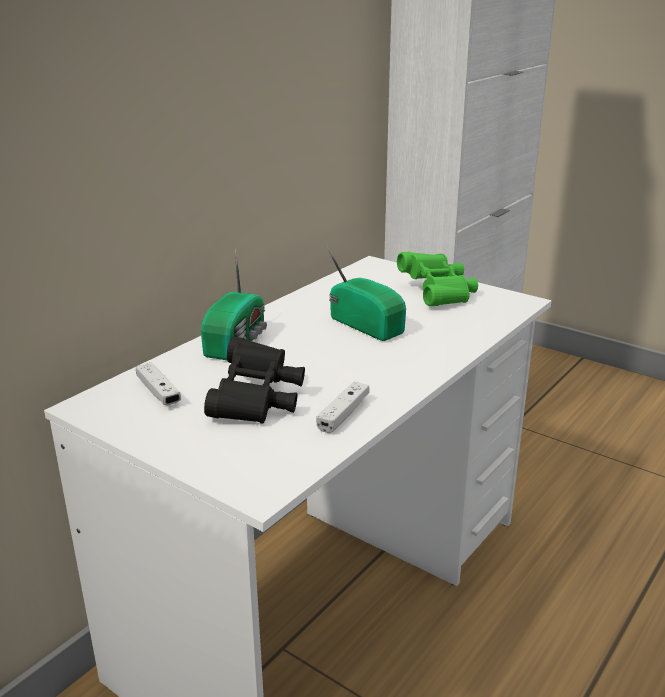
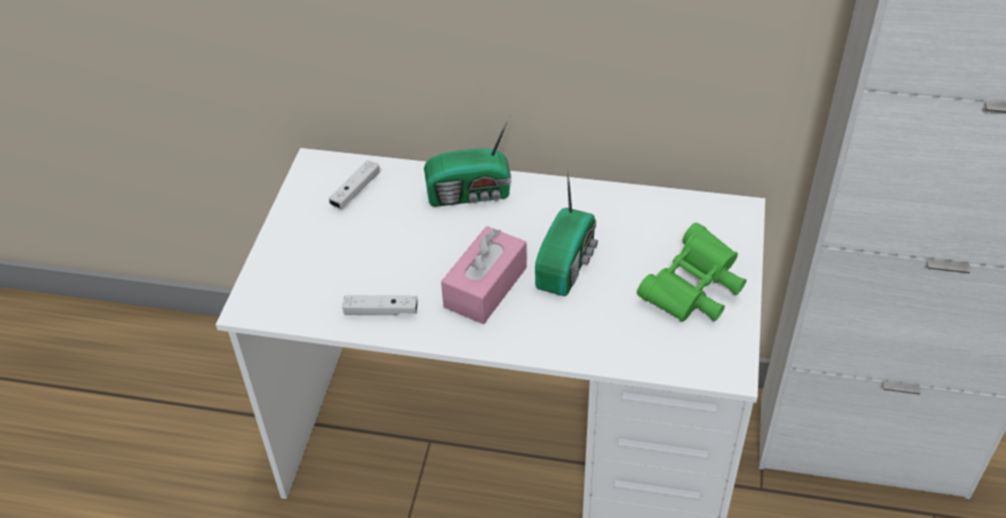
camera: 65 degrees right, 20 degrees up
(257, 401) = (373, 251): black binoculars -> none
(360, 361) = (485, 287): none -> pink tissue box

